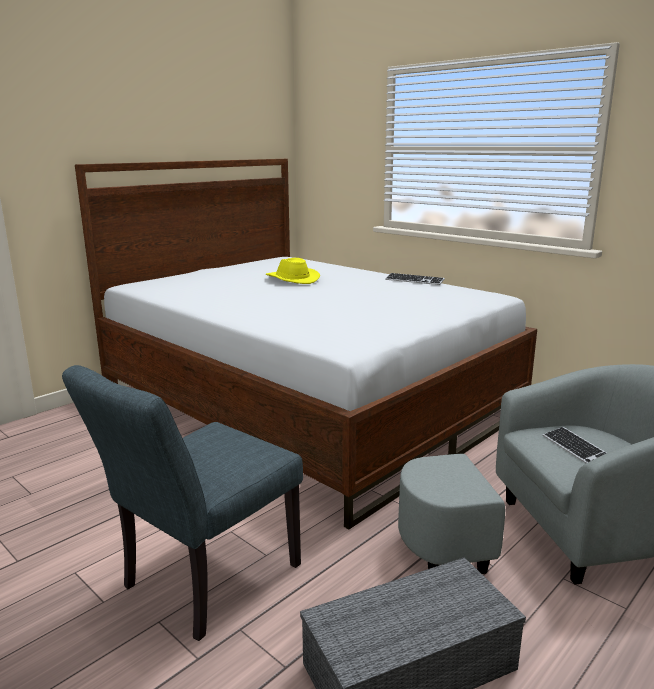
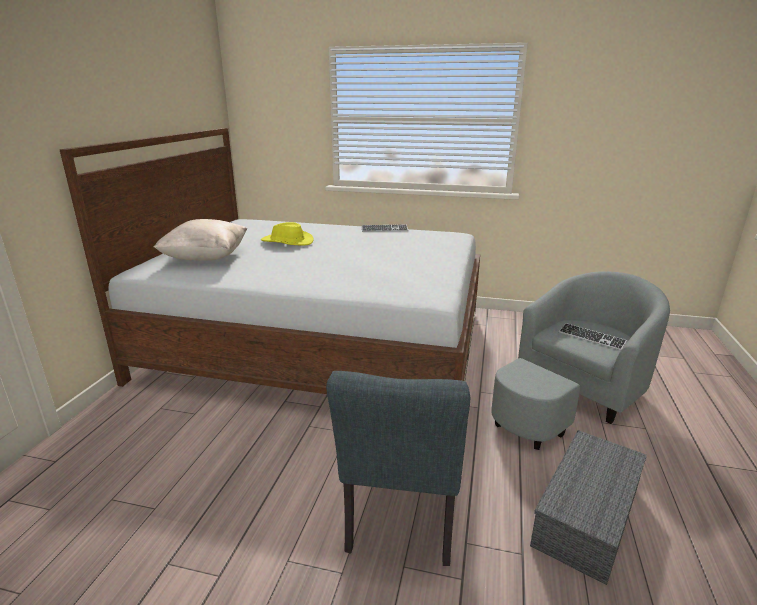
camera: 30 degrees left, 5 degrees up
(197, 283) = (206, 258): none -> beige pillow

